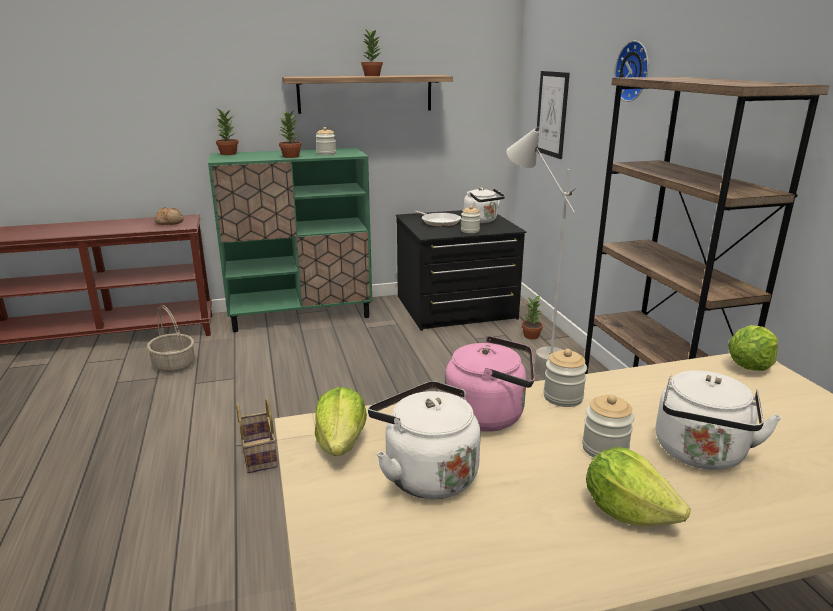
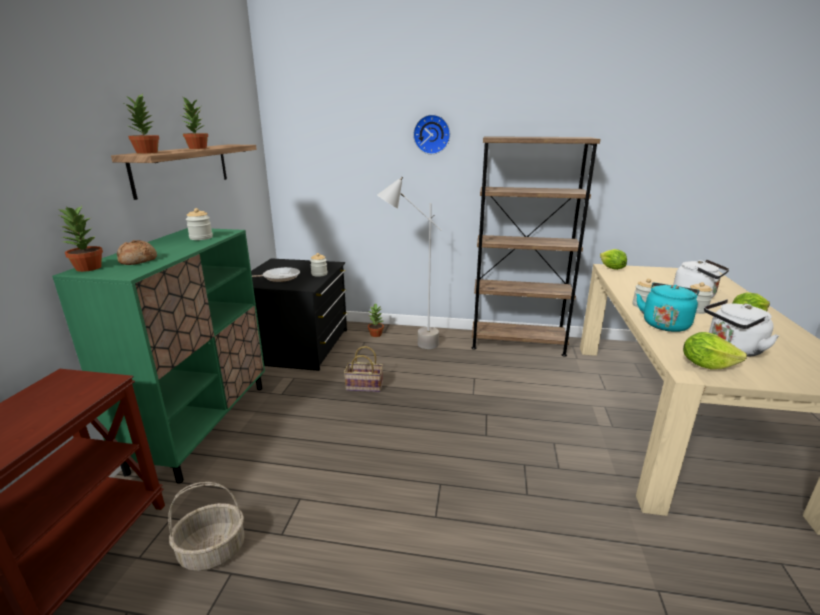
camera: 65 degrees left, 0 degrees up
(170, 222) = (62, 392): bread -> bread (138, 260)
(257, 454) = (458, 503): basket -> basket (363, 386)
(291, 156) = (185, 248): potted plant -> potted plant (147, 152)
(482, 221) = (300, 266): white kettle -> none
(489, 415) = (665, 324): pink kettle -> turquoise kettle
(552, 114) = (328, 170): picture -> none

